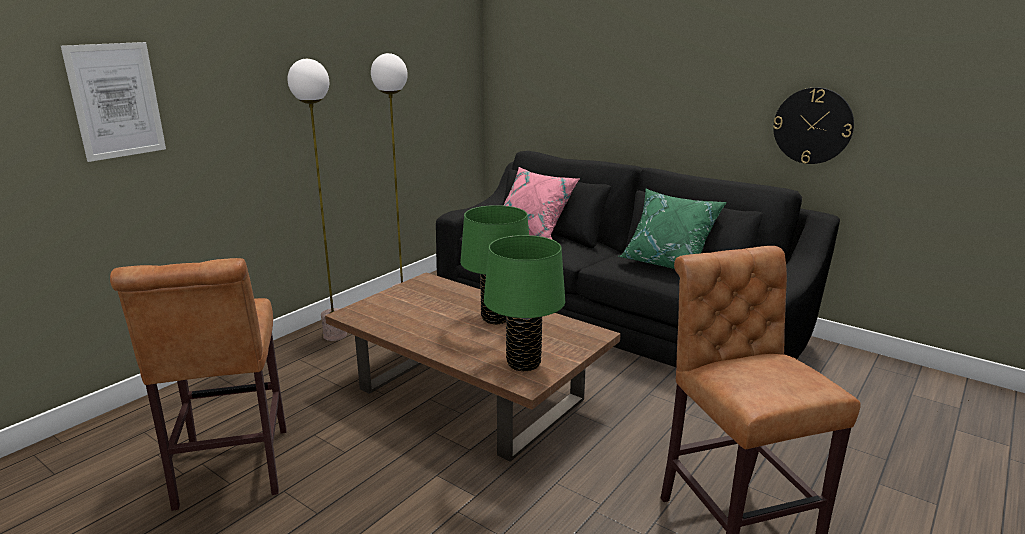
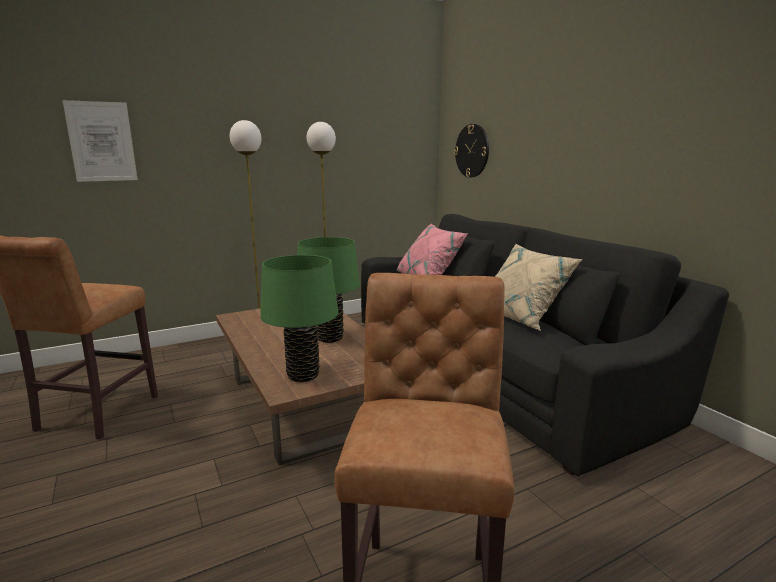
camera: 25 degrees right, 5 degrees down
(668, 263) = (521, 317): green pillow -> beige pillow
(812, 126) = (704, 185): wall clock -> wall clock (472, 151)

